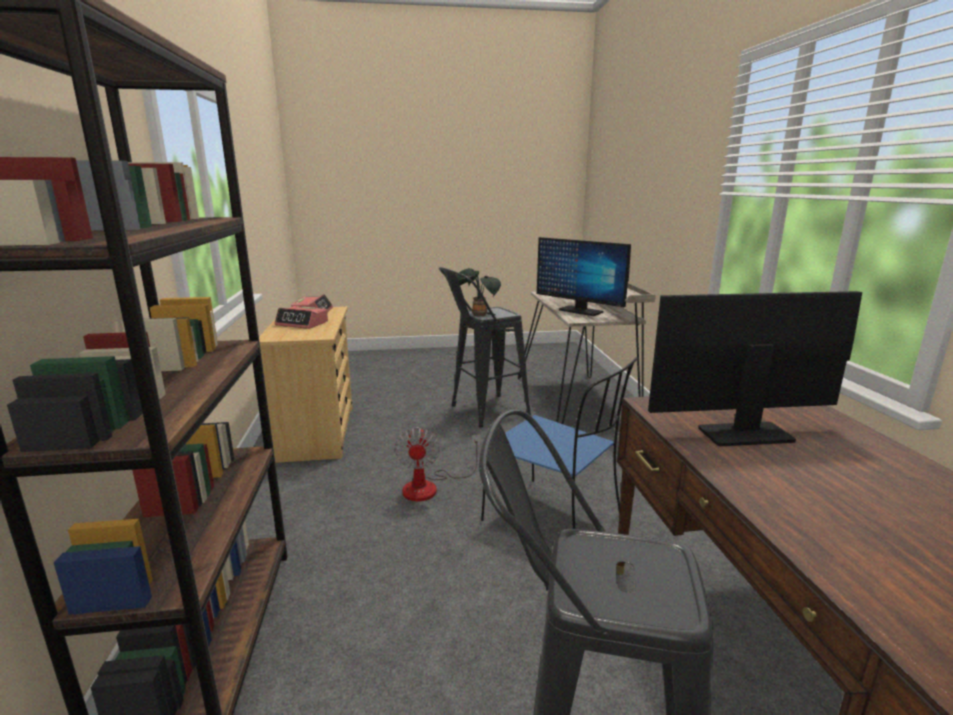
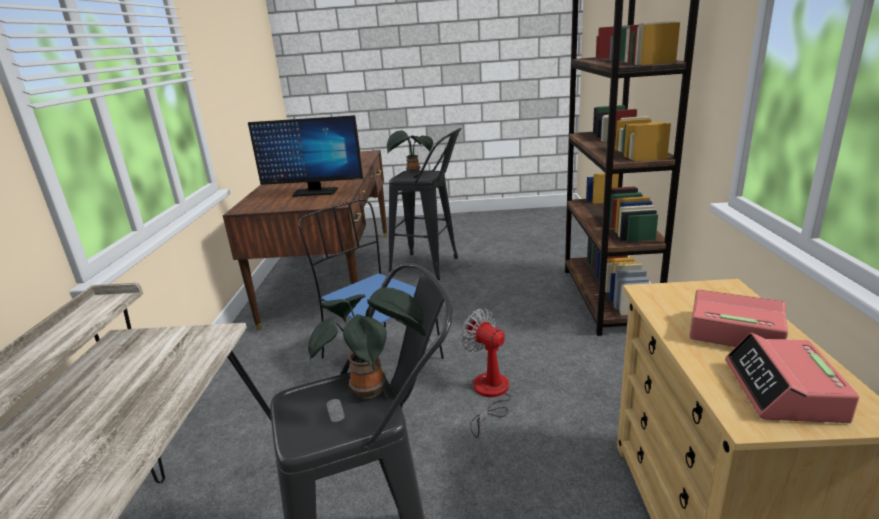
camera: 170 degrees left, 5 degrees up
(430, 486) = (489, 394): fan -> fan turned 45 degrees counterclockwise
(580, 311) = (158, 372): monitor -> none
(662, 603) = (412, 172): none -> potted plant

